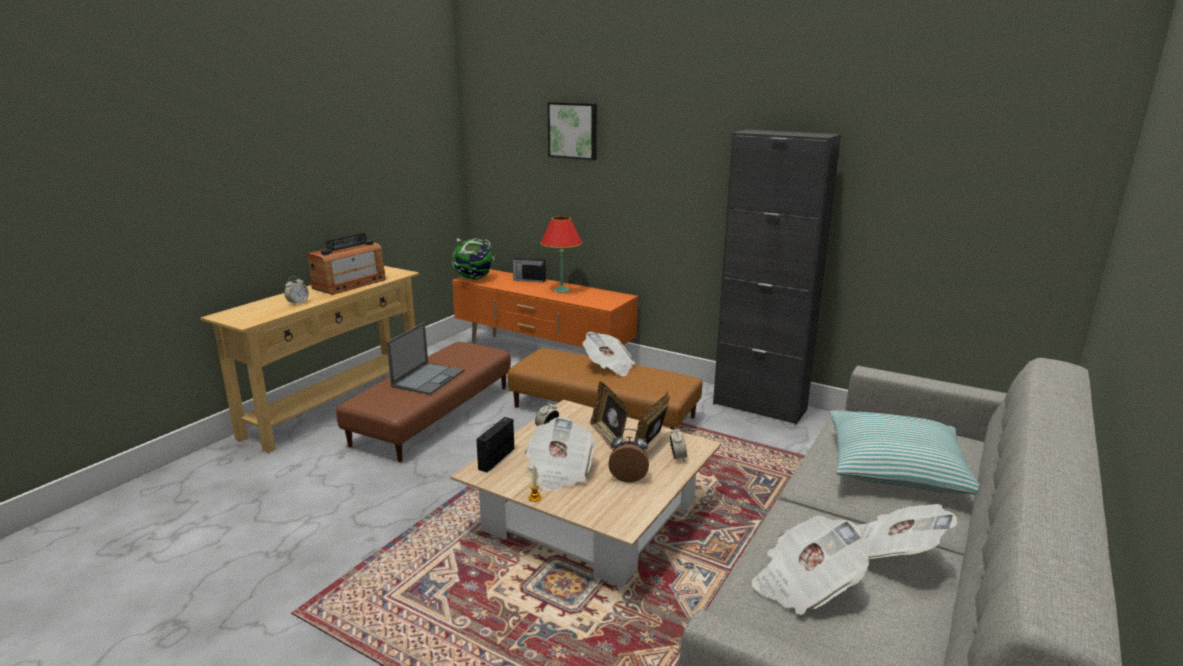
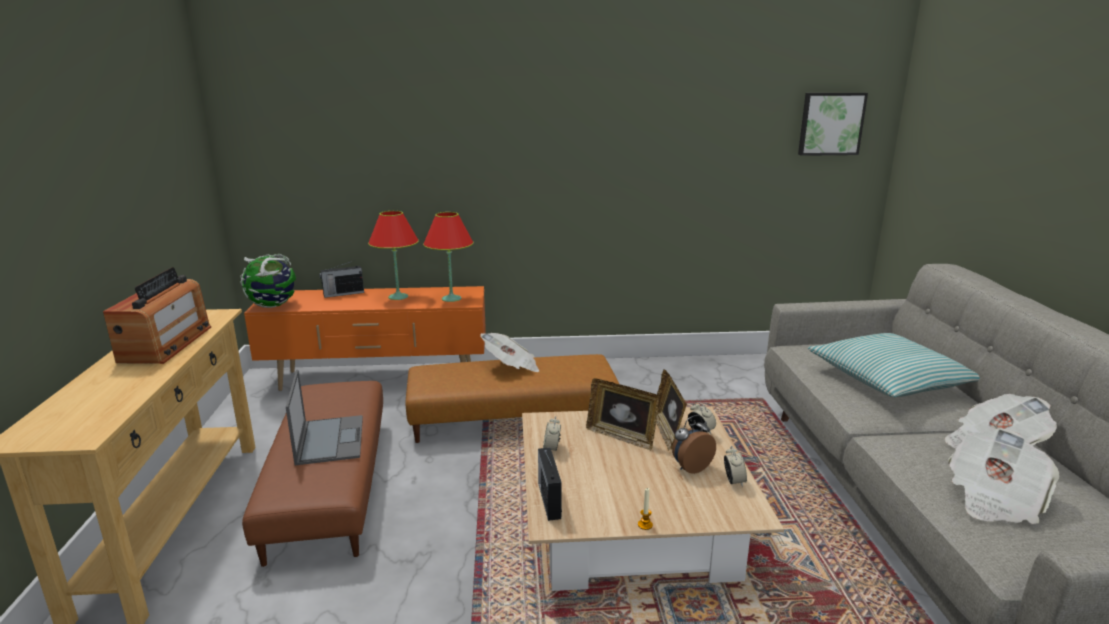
camera: 35 degrees left, 0 degrees up
(298, 303) = (127, 387): alarm clock -> alarm clock (733, 481)
(559, 471) = (626, 487): newspaper -> none
(573, 130) = (384, 109): picture -> picture (830, 124)
(597, 300) = (451, 298): none -> red table lamp
(759, 406) = (636, 368): black cabinet -> none

